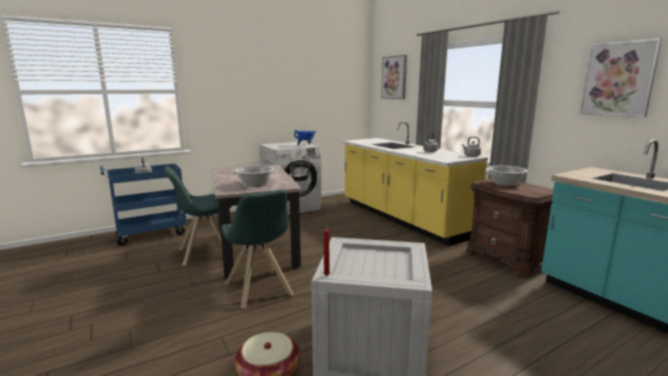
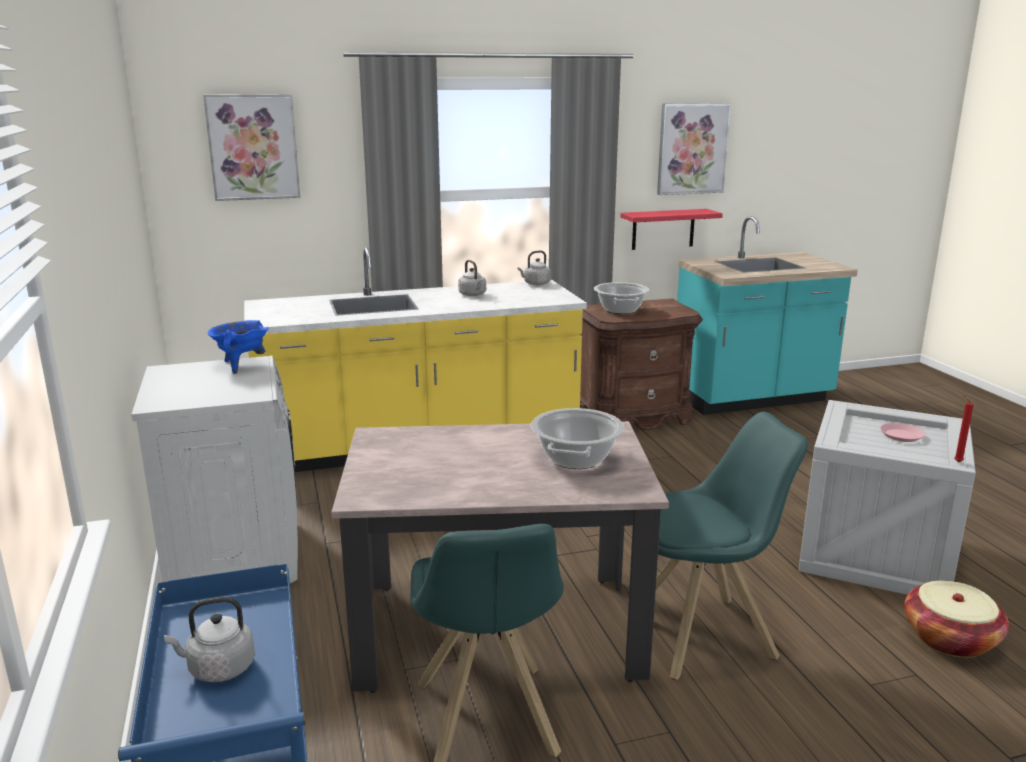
camera: 75 degrees left, 5 degrees up
(381, 267) = (901, 435): none -> pink plate
(584, 141) = (663, 229): none -> red shelf

